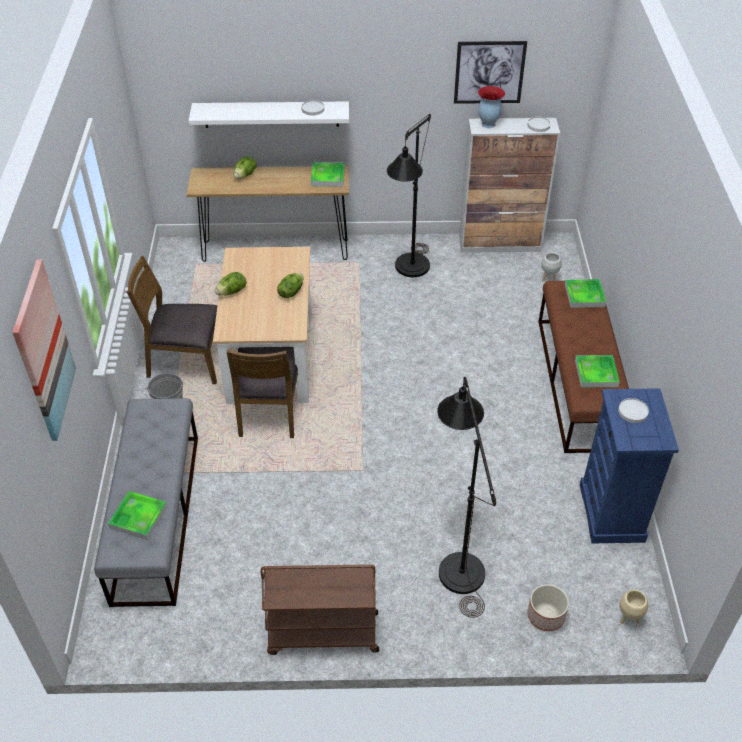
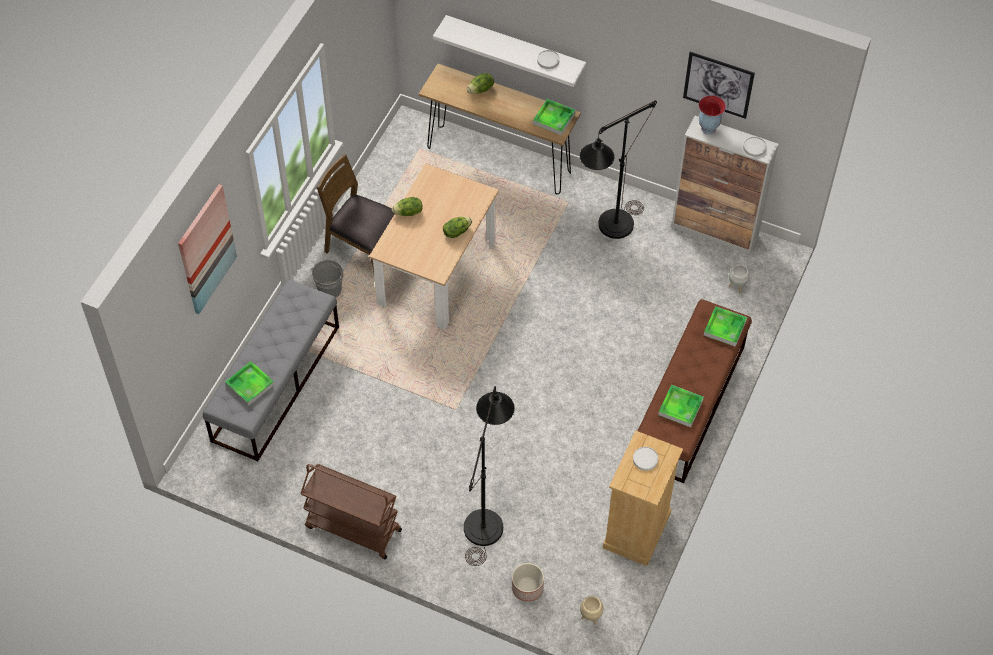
camera: 25 degrees right, 10 degrees up
(270, 410) = (410, 324): brown chair -> none
(612, 513) = (636, 531): blue dresser -> beige dresser

